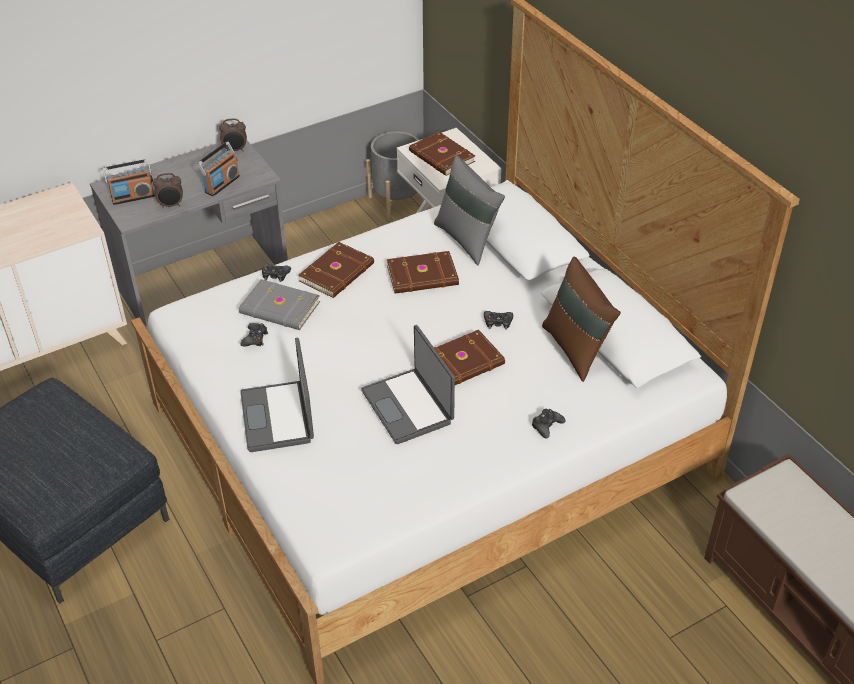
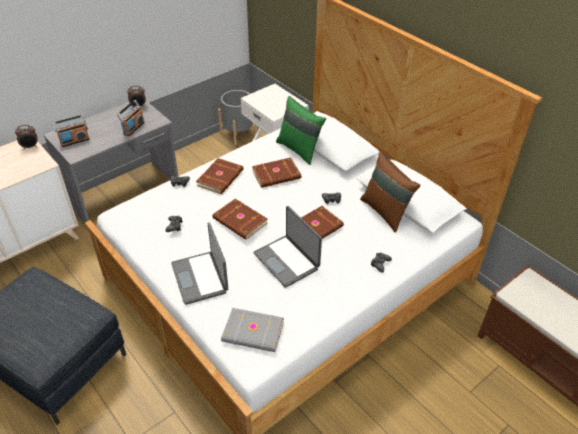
camera: 10 degrees left, 0 degrees up
(171, 205) = (101, 144): alarm clock -> alarm clock (30, 147)
(279, 309) = (187, 204): grey book -> grey book (253, 333)
(441, 157) = (270, 101): brown book -> brown book (239, 221)
(467, 239) = (299, 149): grey pillow -> green pillow

